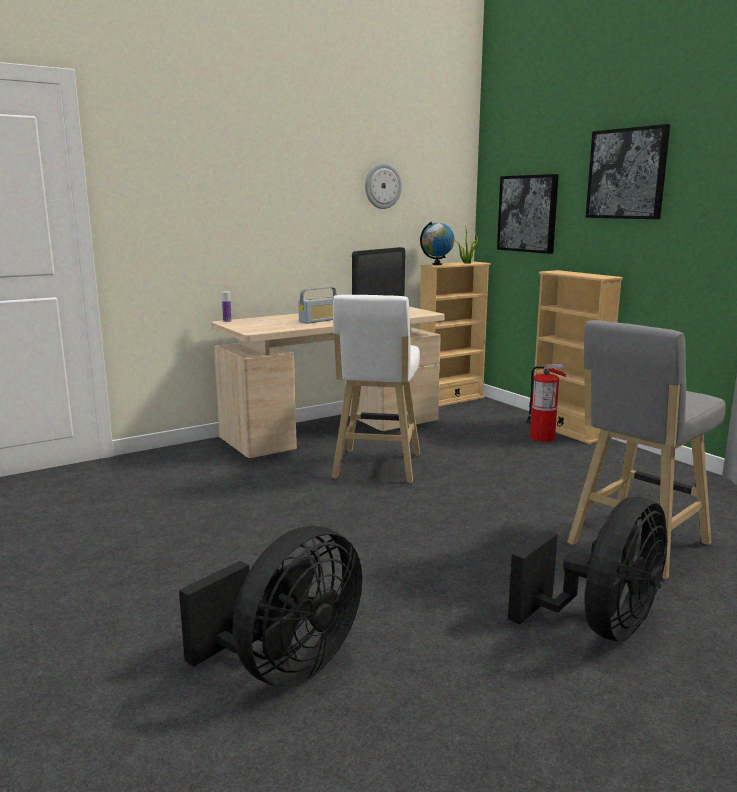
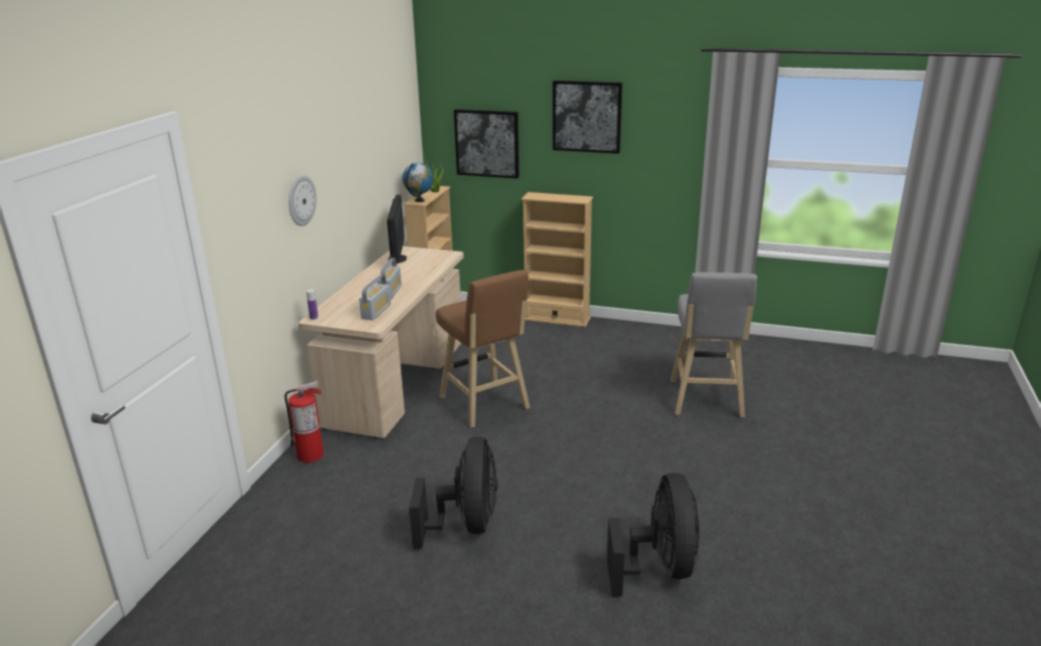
camera: 40 degrees left, 10 degrees up
(277, 326) = (376, 311): none -> radio
(376, 467) = (486, 405): white stool -> brown stool
(382, 186) = (373, 140): wall clock -> wall clock (301, 200)
(542, 438) = (551, 332): fire extinguisher -> fire extinguisher (311, 455)
(600, 626) = (752, 461): black fan -> black fan (466, 525)

